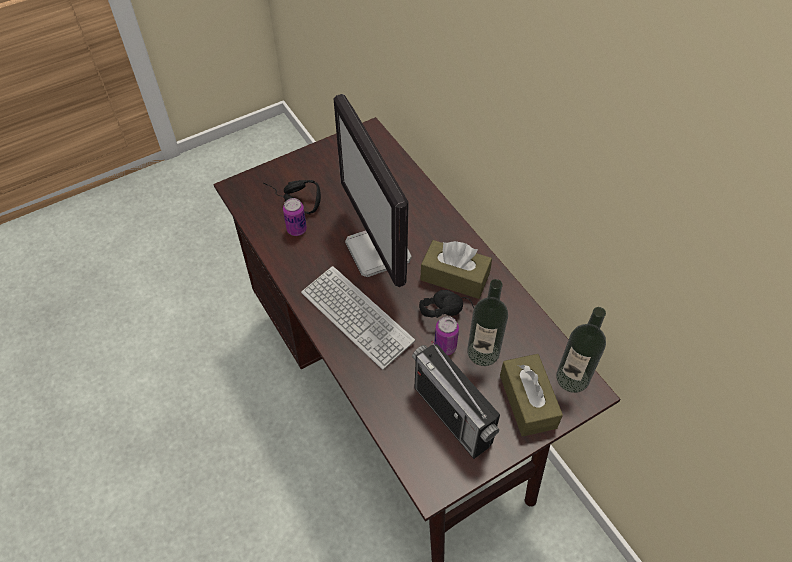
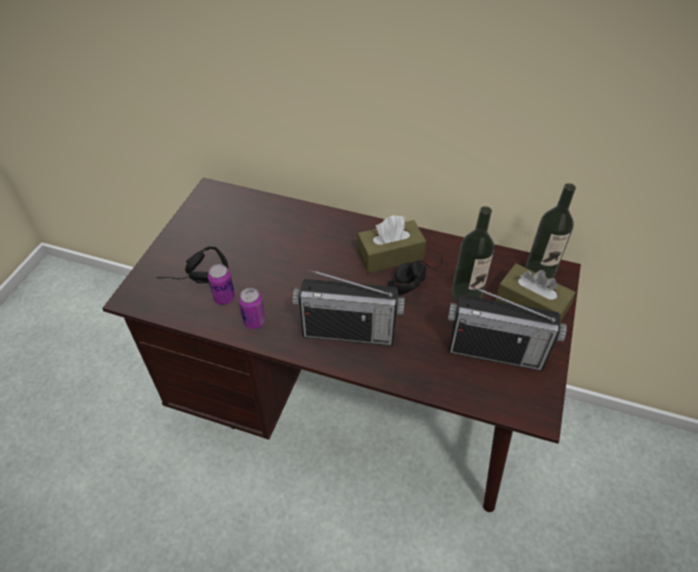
camera: 40 degrees left, 5 degrees down
(357, 317) = (348, 332): keyboard -> radio
(379, 252) = (313, 273): monitor -> none
(445, 347) = (437, 308): can -> can (254, 321)

